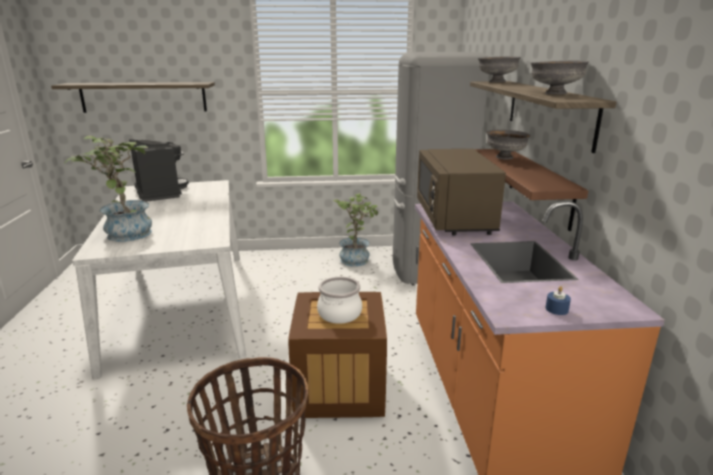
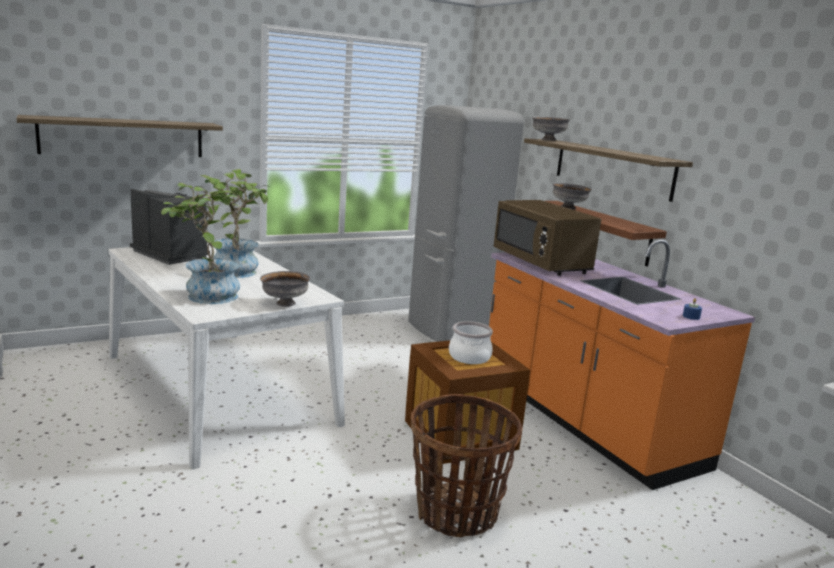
camera: 25 degrees left, 5 degrees down
(357, 258) = (370, 325): potted plant -> potted plant (237, 270)
(554, 94) = (635, 154): grey bowl -> grey bowl (284, 304)

